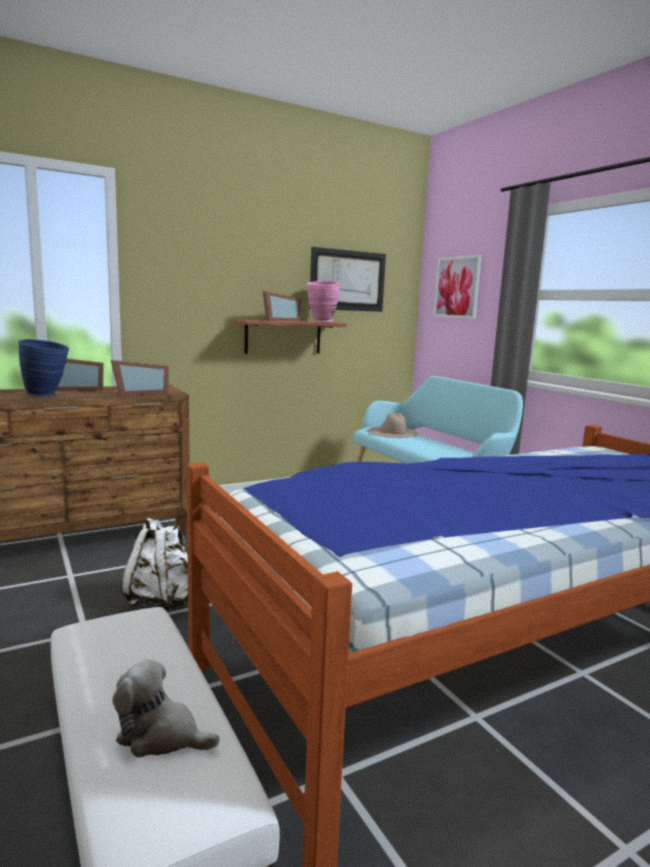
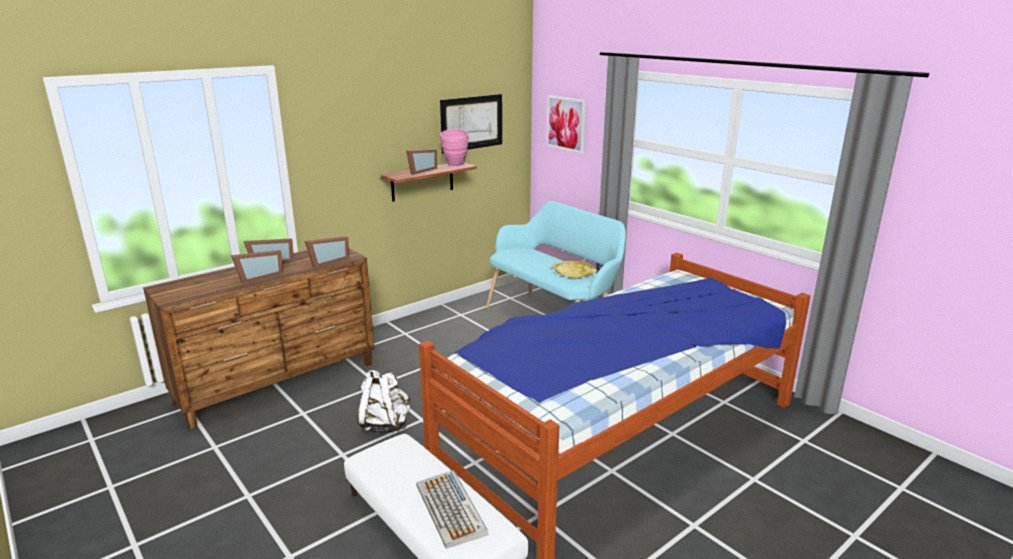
camera: 10 degrees left, 10 degrees up
(47, 395) = (258, 277): blue vase -> picture frame
(161, 735) = (451, 509): plush toy -> keyboard
(392, 432) = (522, 255): beige hat -> none
(452, 450) = (574, 273): none -> yellow tray

